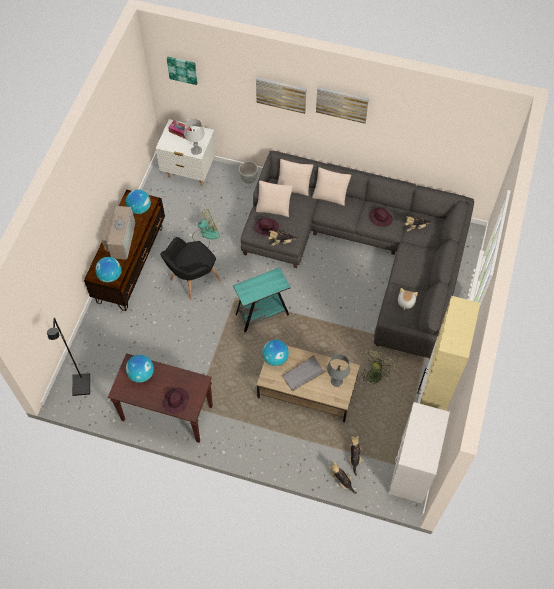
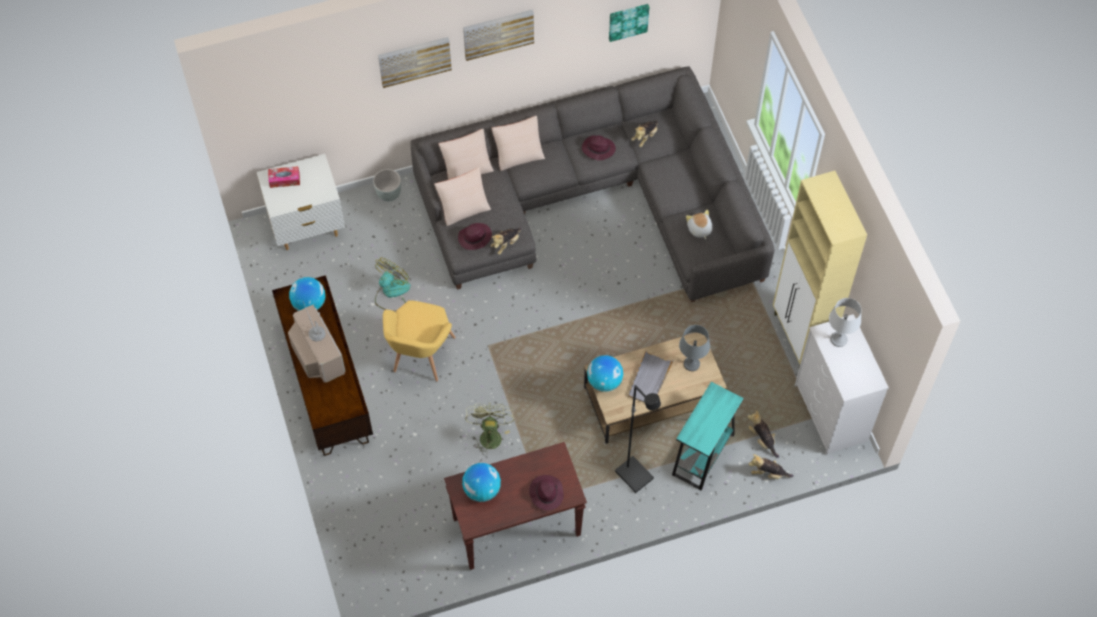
camera: 35 degrees left, 0 degrees up
(82, 385) = (388, 561): black floor lamp -> black floor lamp (635, 475)
(110, 276) = (341, 405): globe -> none
(182, 69) = (270, 95): picture -> picture (628, 21)
(192, 281) = (420, 358): black armchair -> yellow armchair
(196, 150) = (324, 192): grey table lamp -> grey table lamp (839, 339)
(262, 314) = (535, 346): turquoise side table -> turquoise side table (703, 454)
(375, 373) = (713, 333): green fan -> green fan (489, 434)

